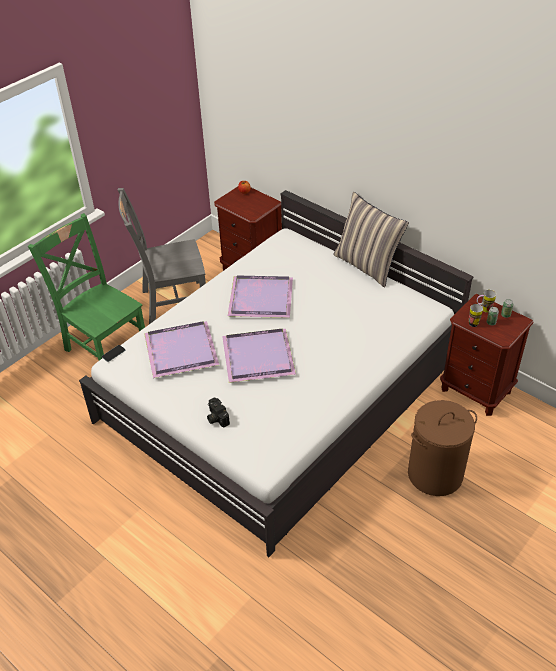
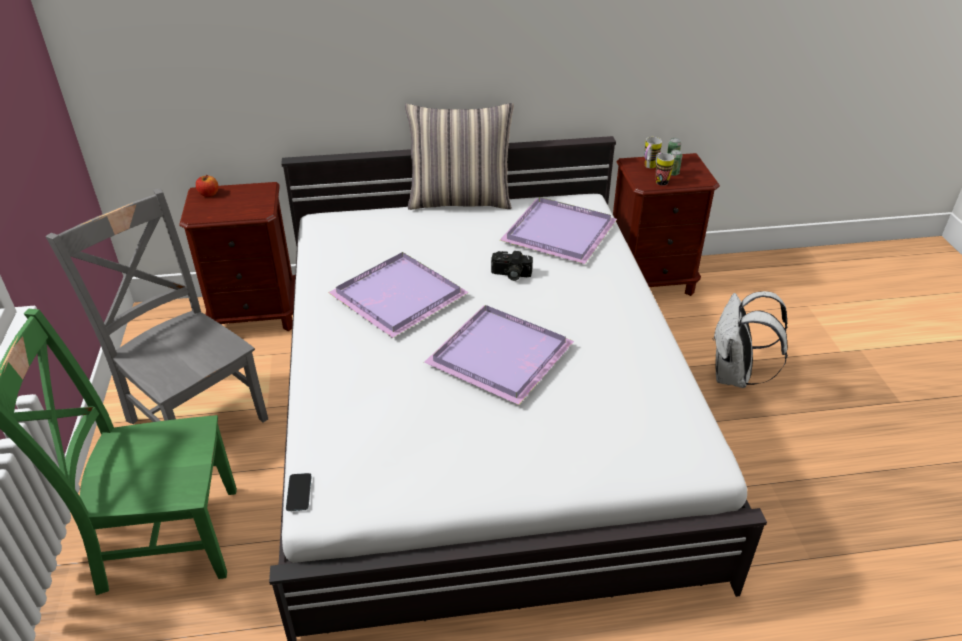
camera: 50 degrees left, 5 degrees down
(171, 303) = (195, 416): grey chair -> grey chair turned 105 degrees clockwise
(179, 350) = (392, 417): purple tray -> purple tray (556, 233)
(216, 418) = (566, 456): camera -> camera (510, 274)
(434, 474) = (734, 376): brown laundry basket -> white backpack

